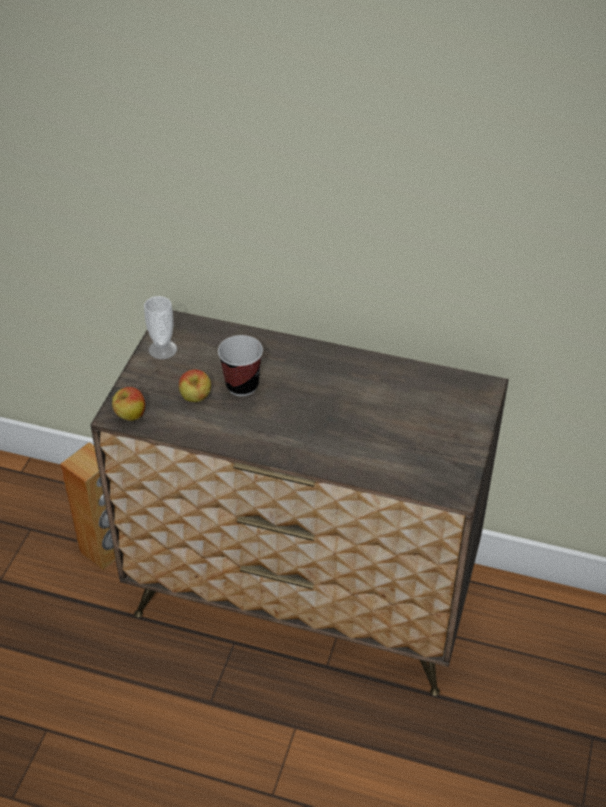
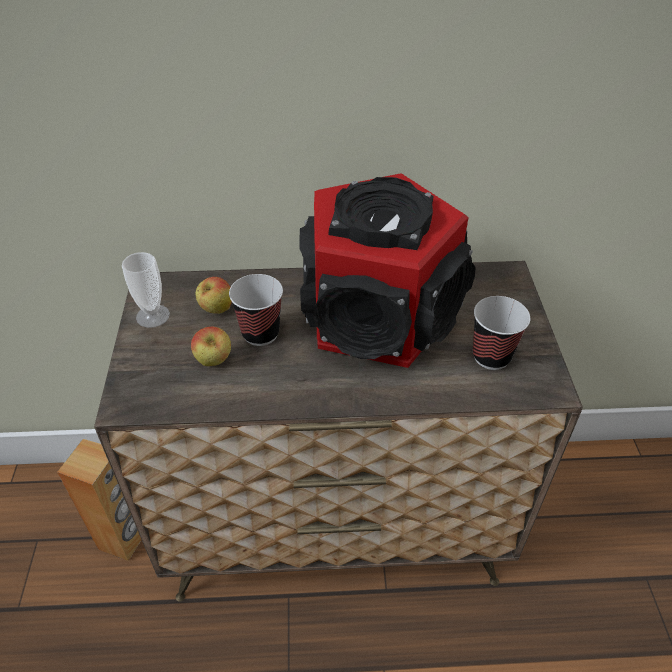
camera: 20 degrees left, 0 degrees up
(130, 416) = (142, 403): apple -> apple (216, 310)
(346, 397) = (379, 317): none -> speaker
(423, 453) = (491, 356): none -> cup

